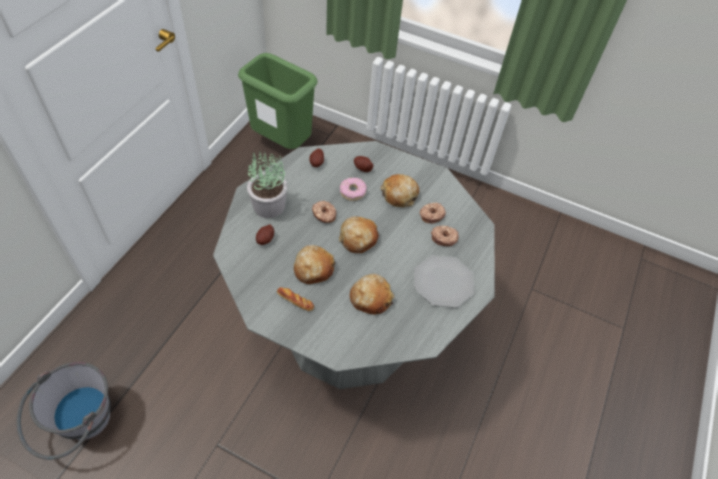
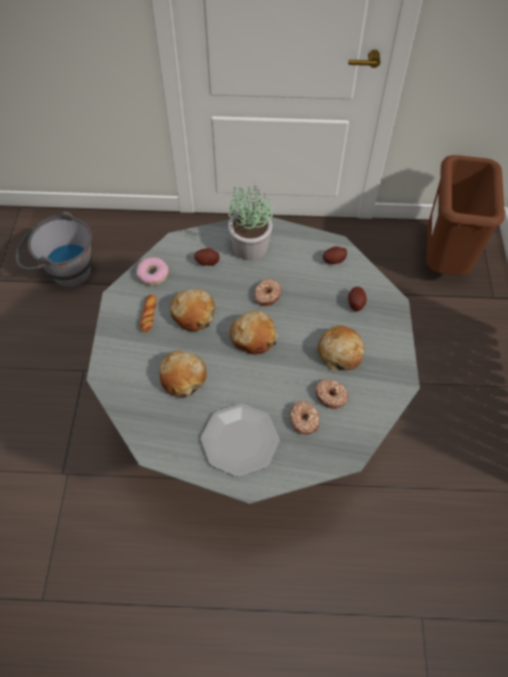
camera: 70 degrees right, 5 degrees up
(282, 143) = (444, 262): green trash can -> brown trash can
(352, 192) = (315, 307): donut -> donut (153, 274)

